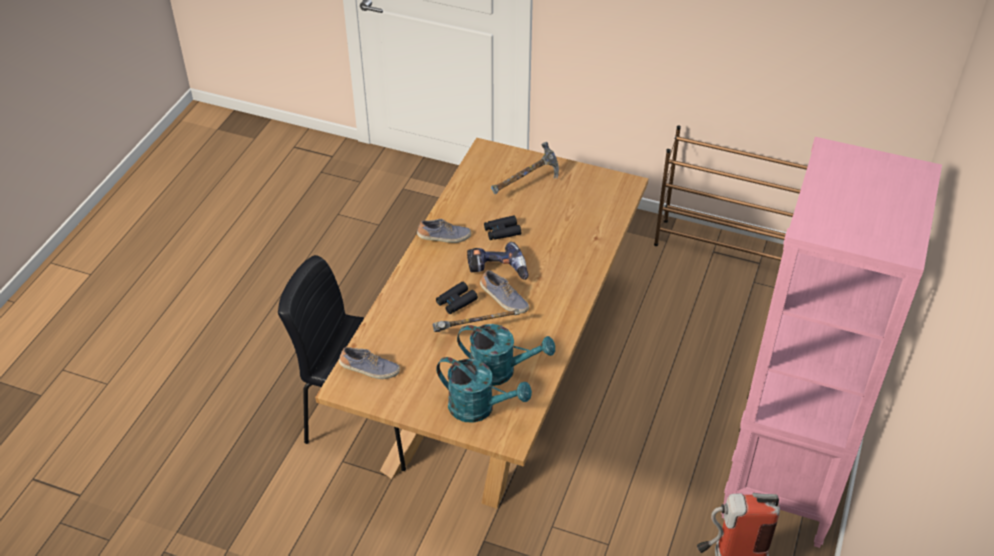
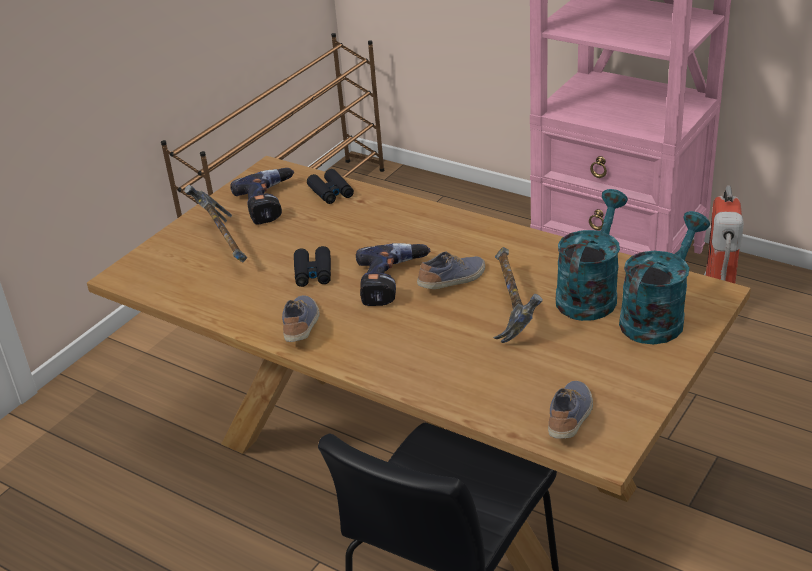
camera: 75 degrees left, 10 degrees down
(456, 302) = (444, 323): black binoculars -> black binoculars (331, 192)
(581, 194) = (270, 204): none -> power drill

